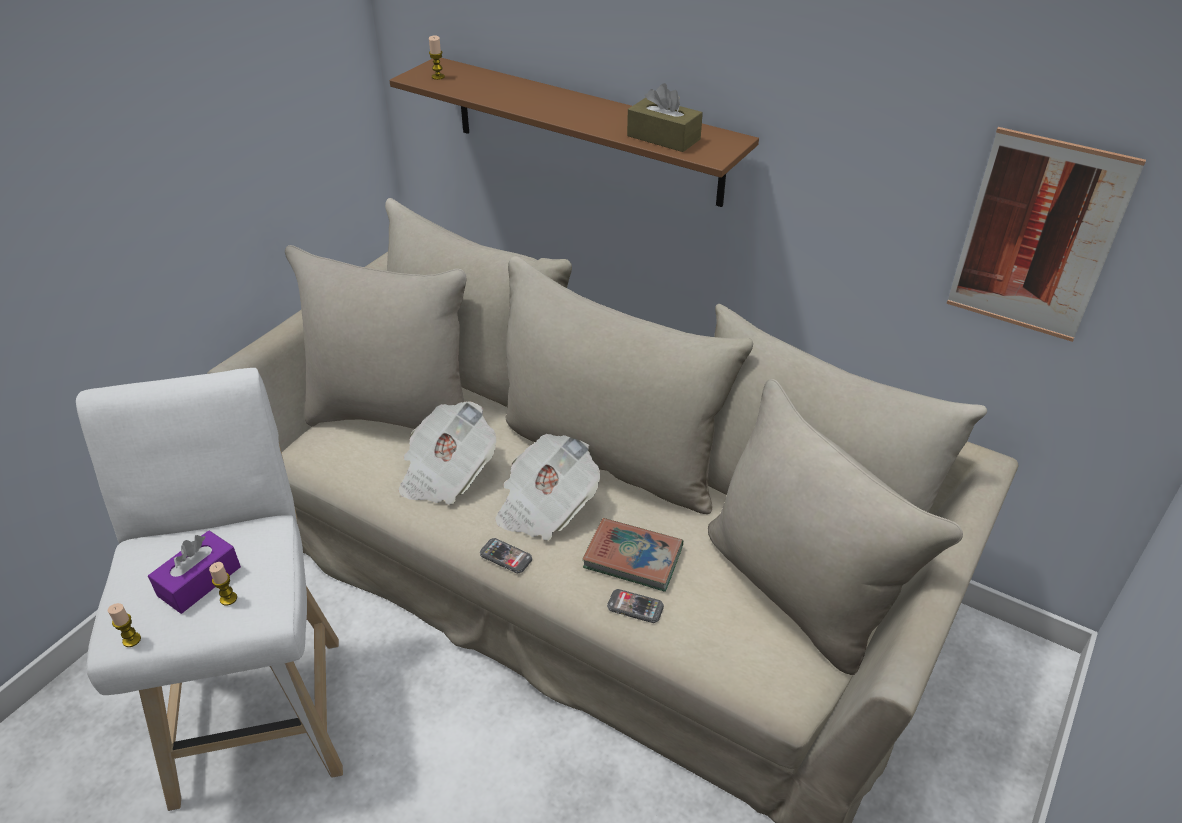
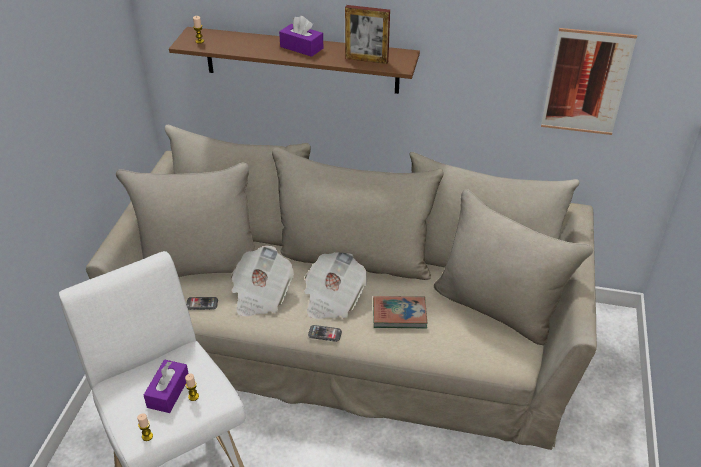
camera: 20 degrees left, 0 degrees up
(576, 106) = (301, 47): none -> purple tissue box
(635, 607) = (414, 341): phone -> phone (202, 304)
(663, 138) = (366, 60): brown tissue box -> picture frame

